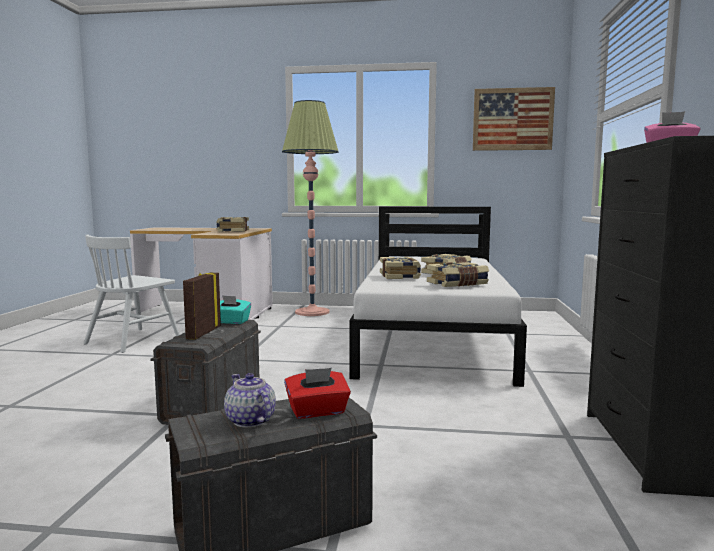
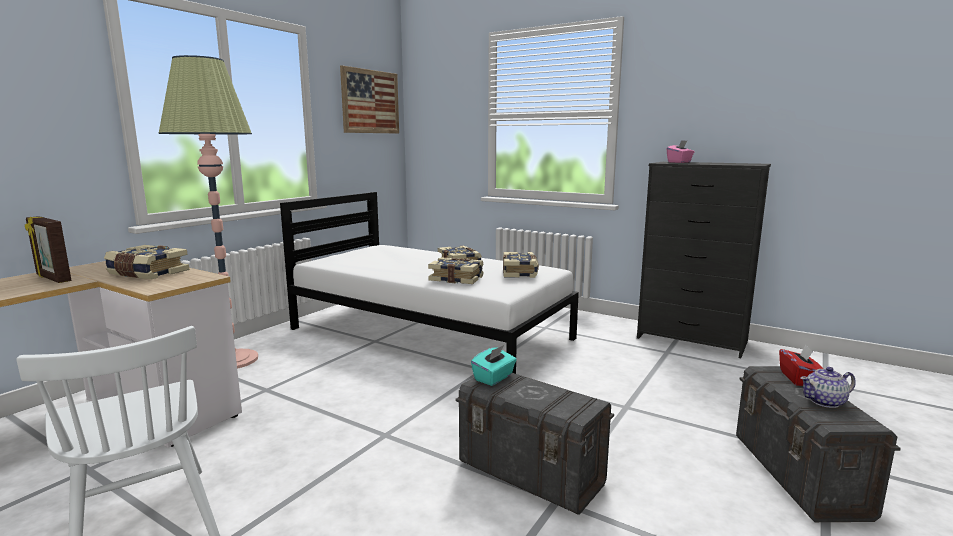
camera: 65 degrees left, 5 degrees up
(203, 333) = (539, 396): picture frame -> picture frame (52, 278)

